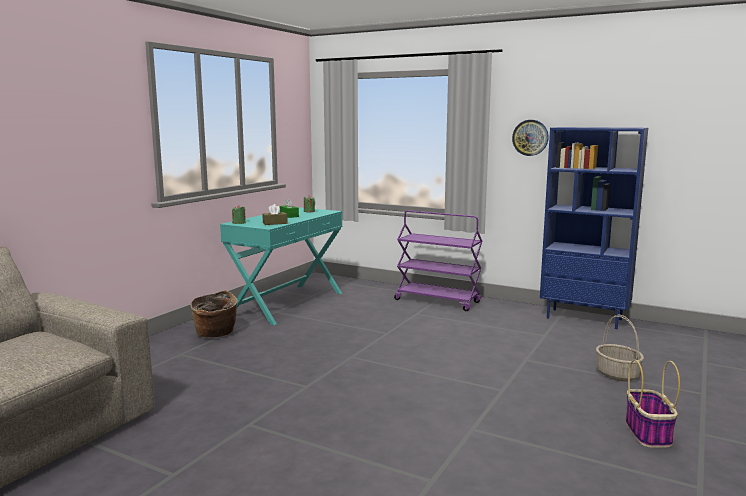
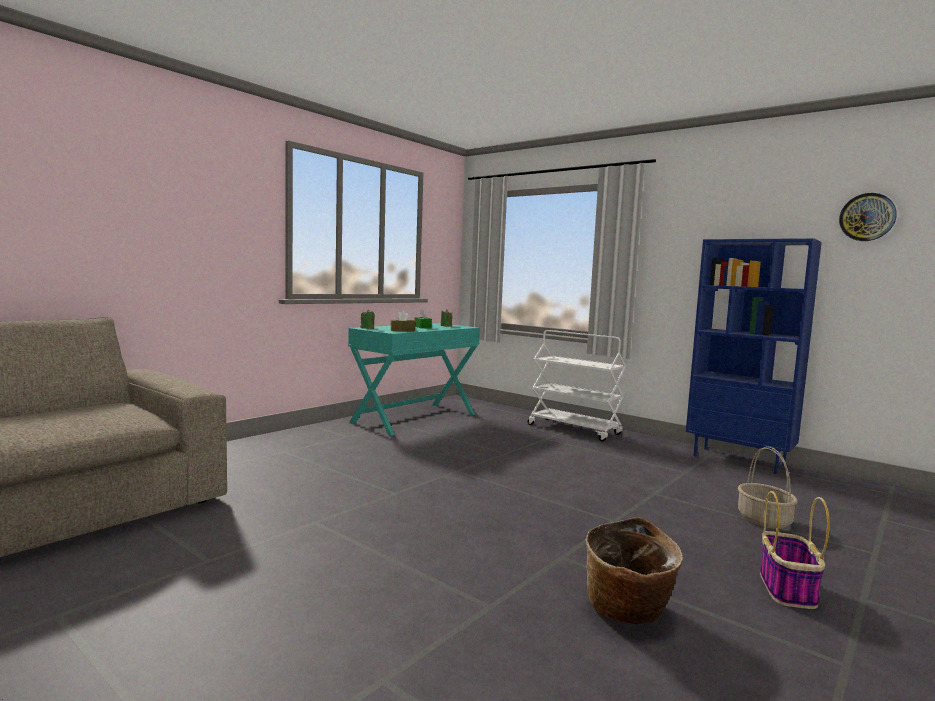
camera: 10 degrees right, 5 degrees down
(215, 334) = (329, 438): basket -> basket (628, 611)
(438, 301) = (574, 429): purple cart -> white cart
(530, 137) = (684, 255): wall clock -> wall clock (867, 217)

